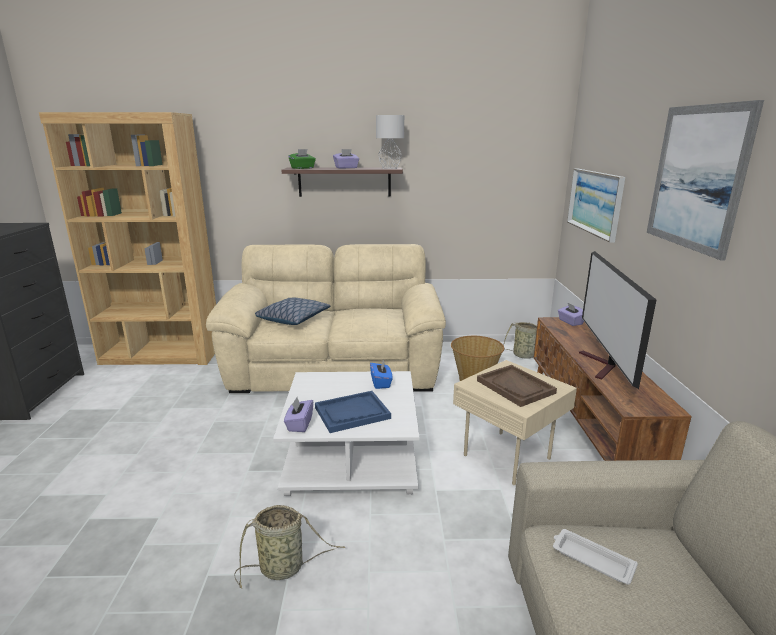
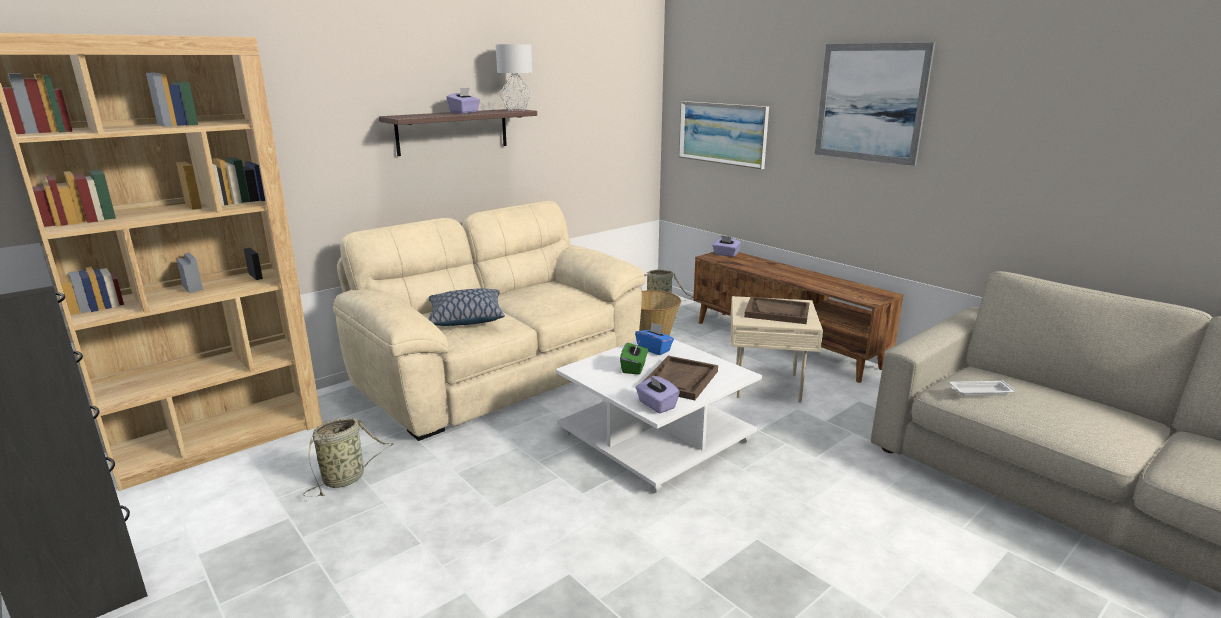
camera: 40 degrees left, 0 degrees up
(285, 567) = (748, 536): basket -> basket (346, 478)
(302, 168) = (413, 116): green tissue box -> green tissue box (634, 368)
(352, 413) = (680, 380): blue tray -> brown tray
(602, 366) = (806, 280): television -> none

